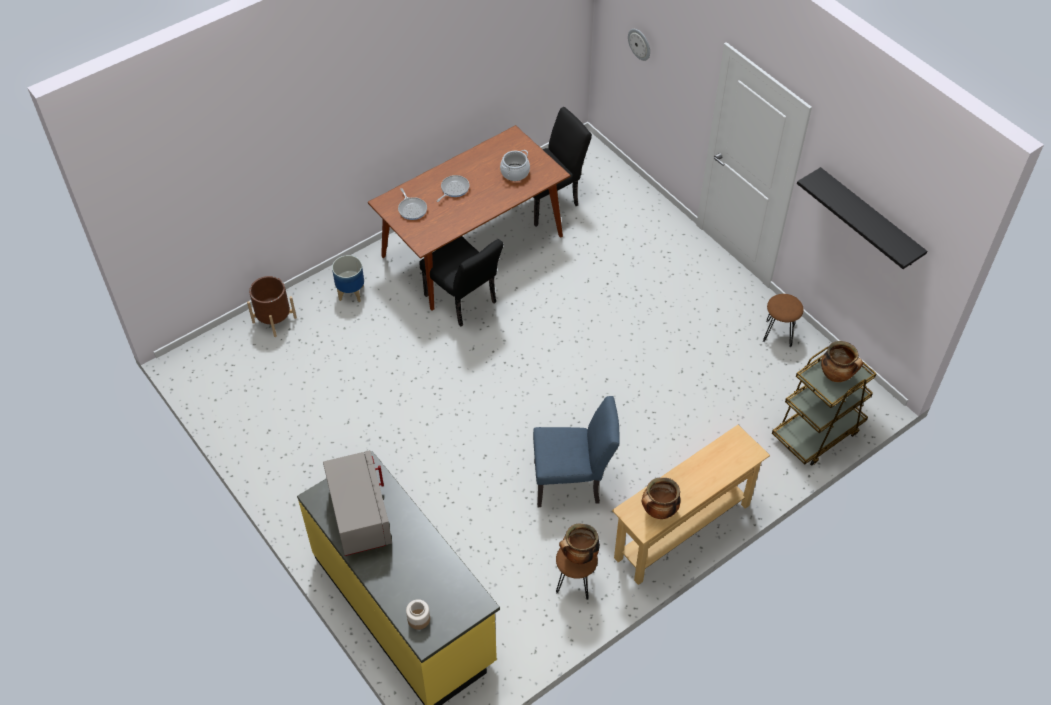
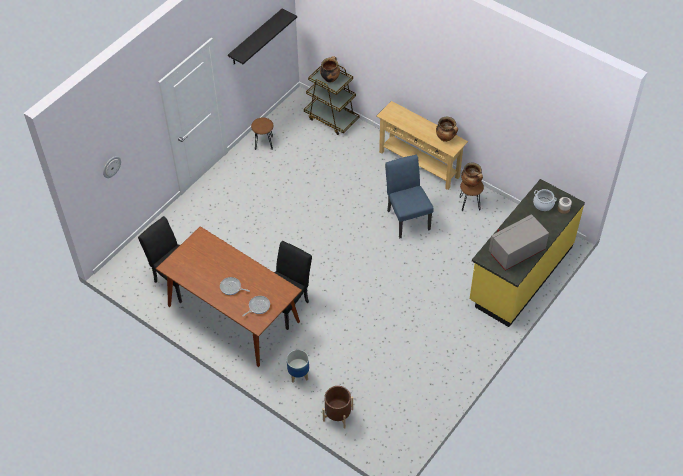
camera: 105 degrees left, 0 degrees up
(514, 172) = (206, 257): cooking pot -> cooking pot (543, 204)

